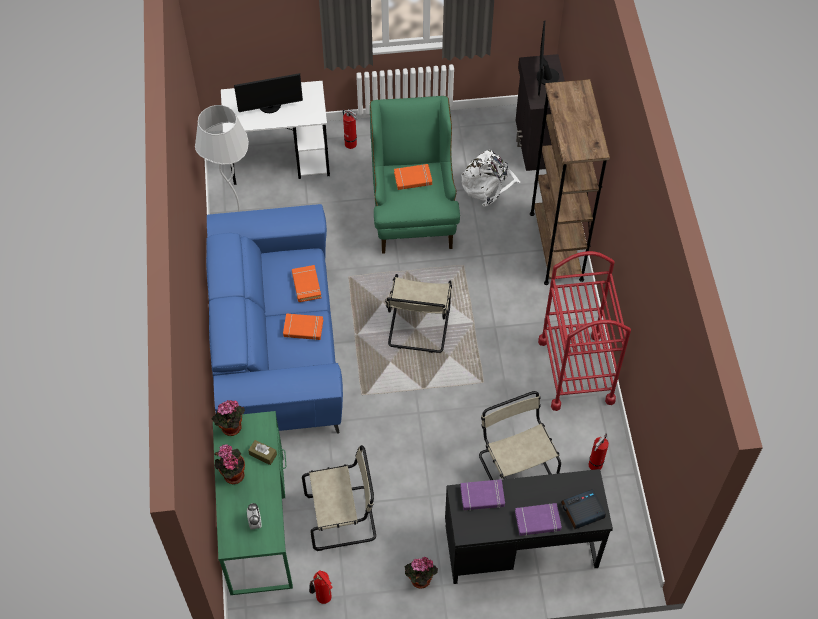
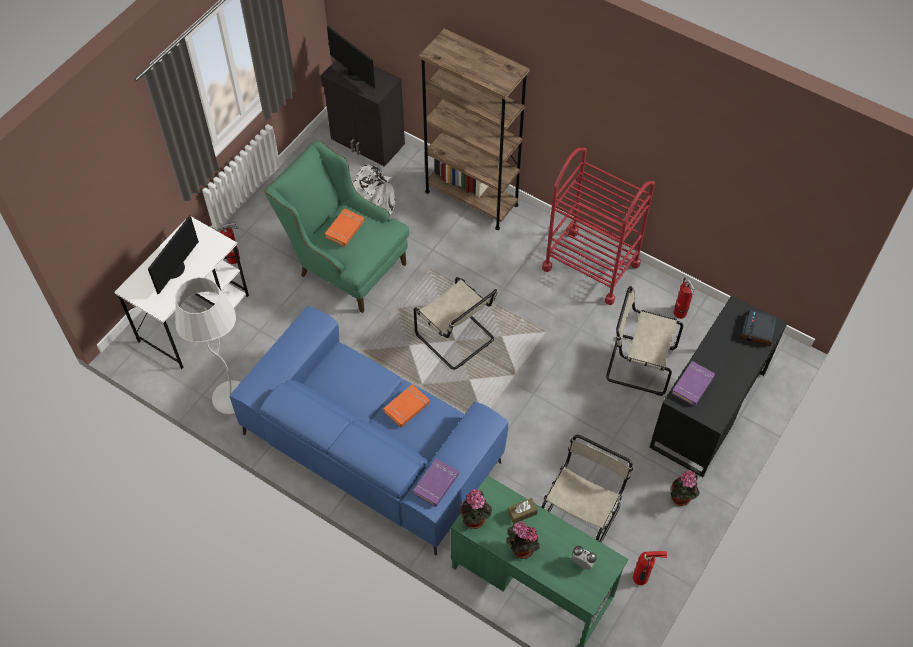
camera: 50 degrees left, 0 degrees up
(306, 285) = (366, 376): orange book -> none
(537, 521) = (743, 365): purple book -> purple book (436, 484)

